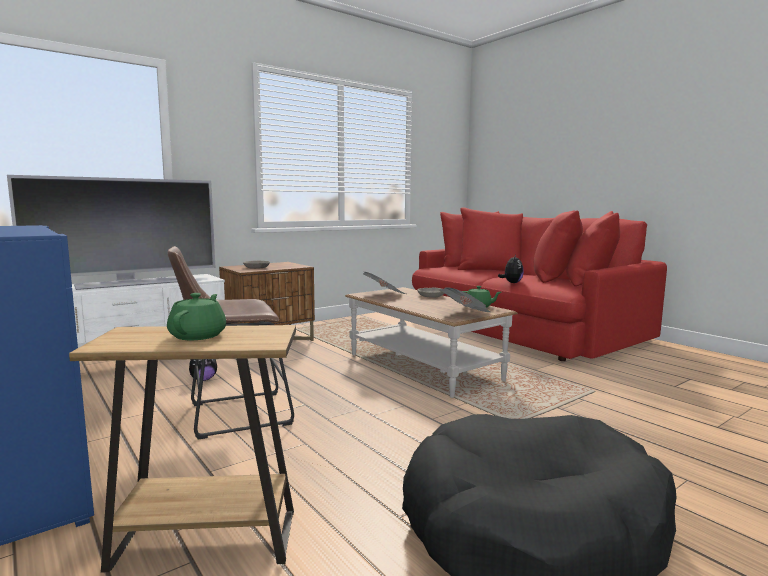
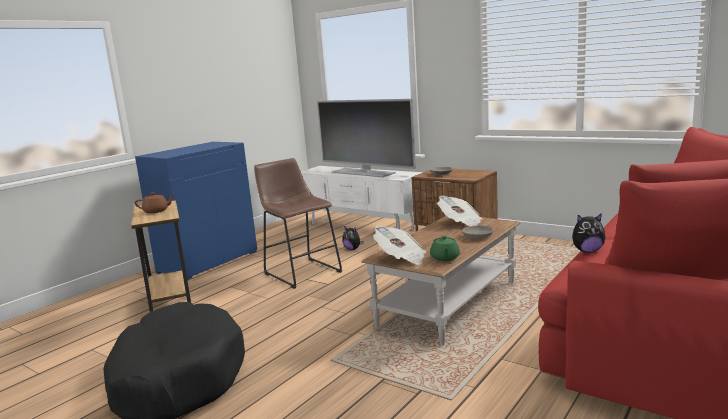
camera: 75 degrees right, 5 degrees up
(198, 335) = (156, 211): green teapot -> brown teapot

